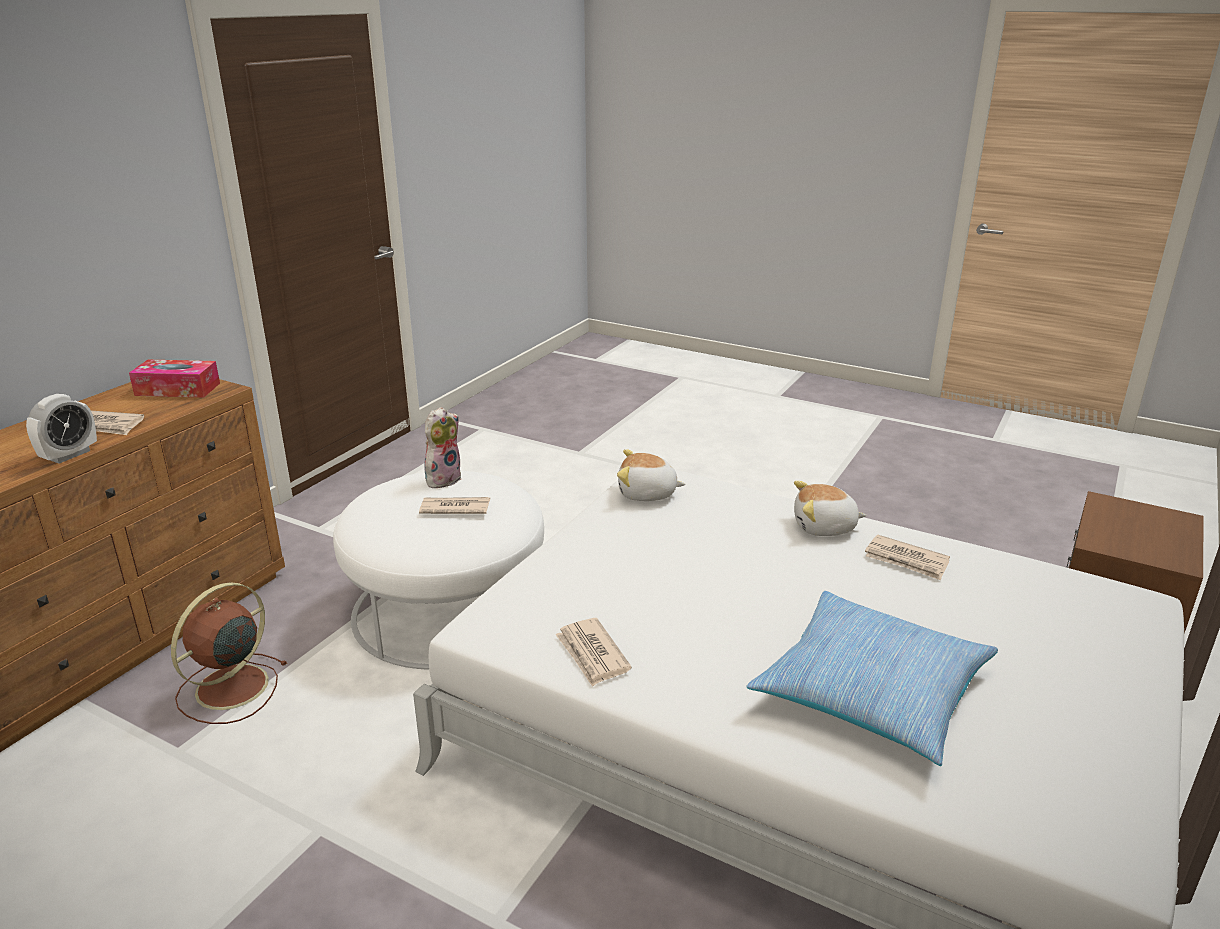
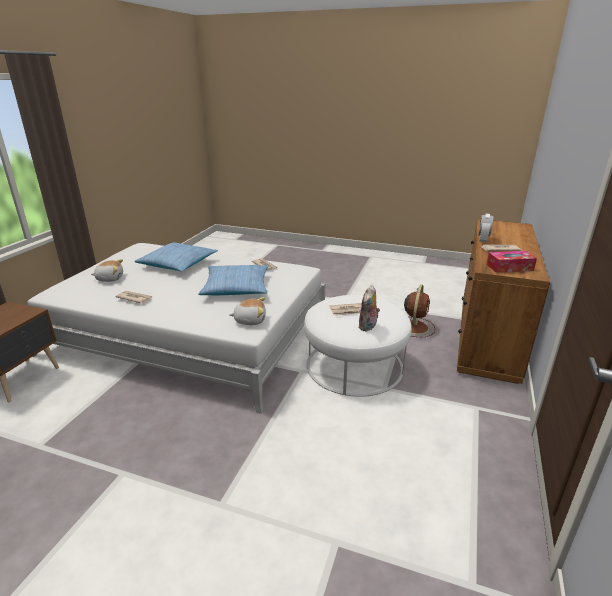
camera: 170 degrees right, 0 degrees up
(676, 573) = (236, 288): none -> pillow
(824, 527) = (162, 311): plush toy -> plush toy (110, 278)

